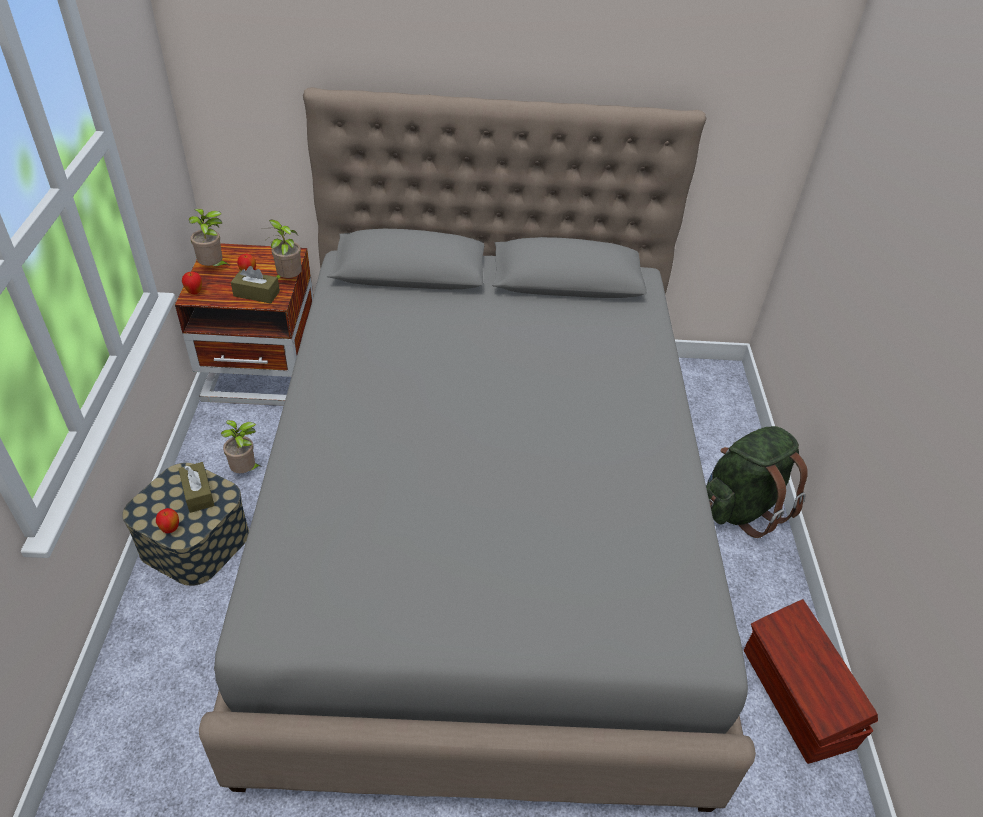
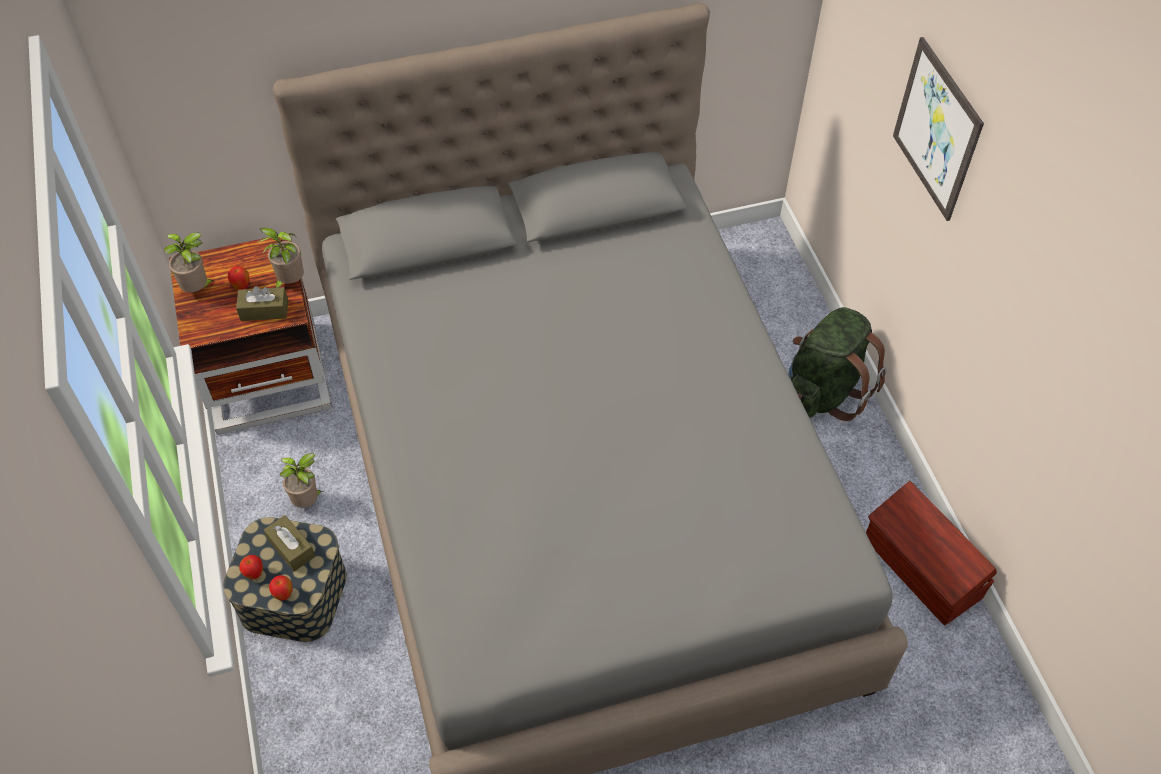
camera: 15 degrees left, 10 degrees up
(194, 292) = (194, 328): apple -> apple (254, 574)
(903, 234) = (936, 129): none -> picture

